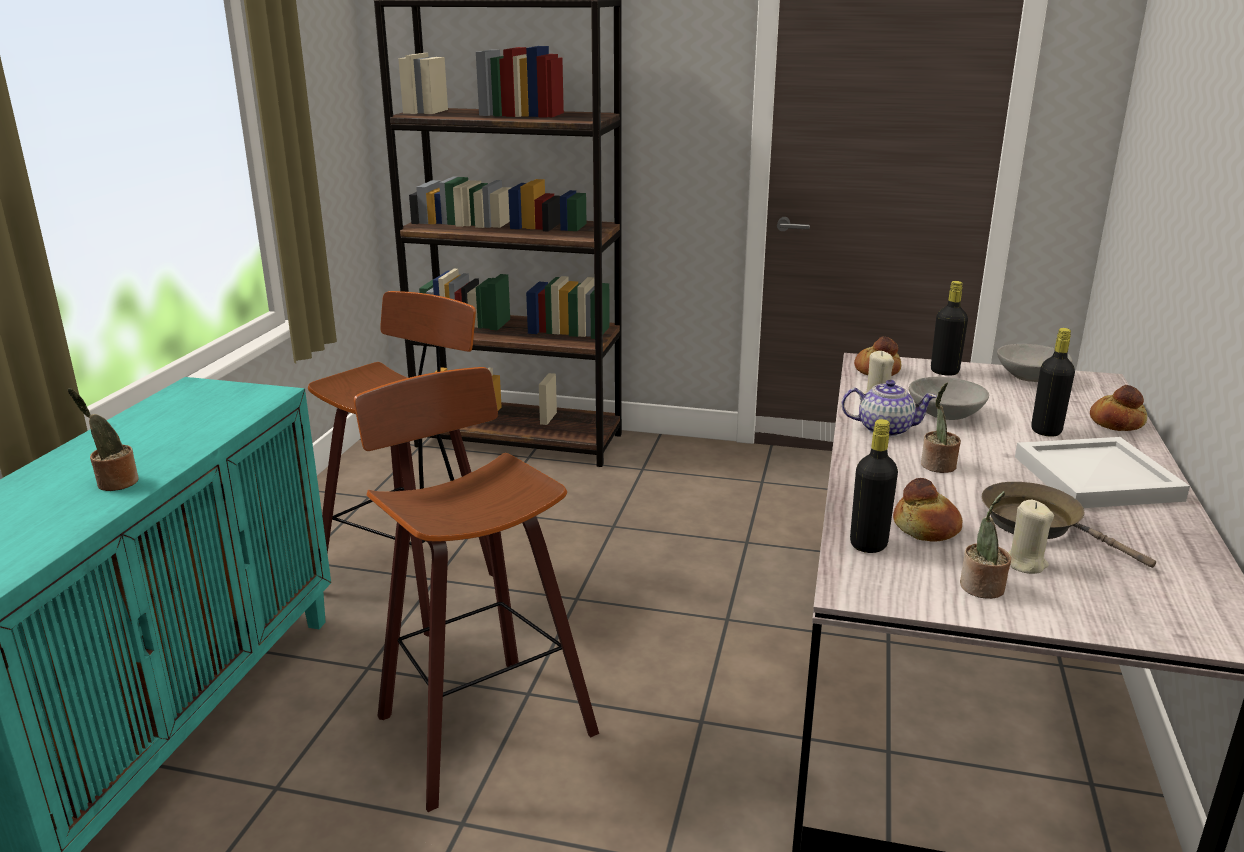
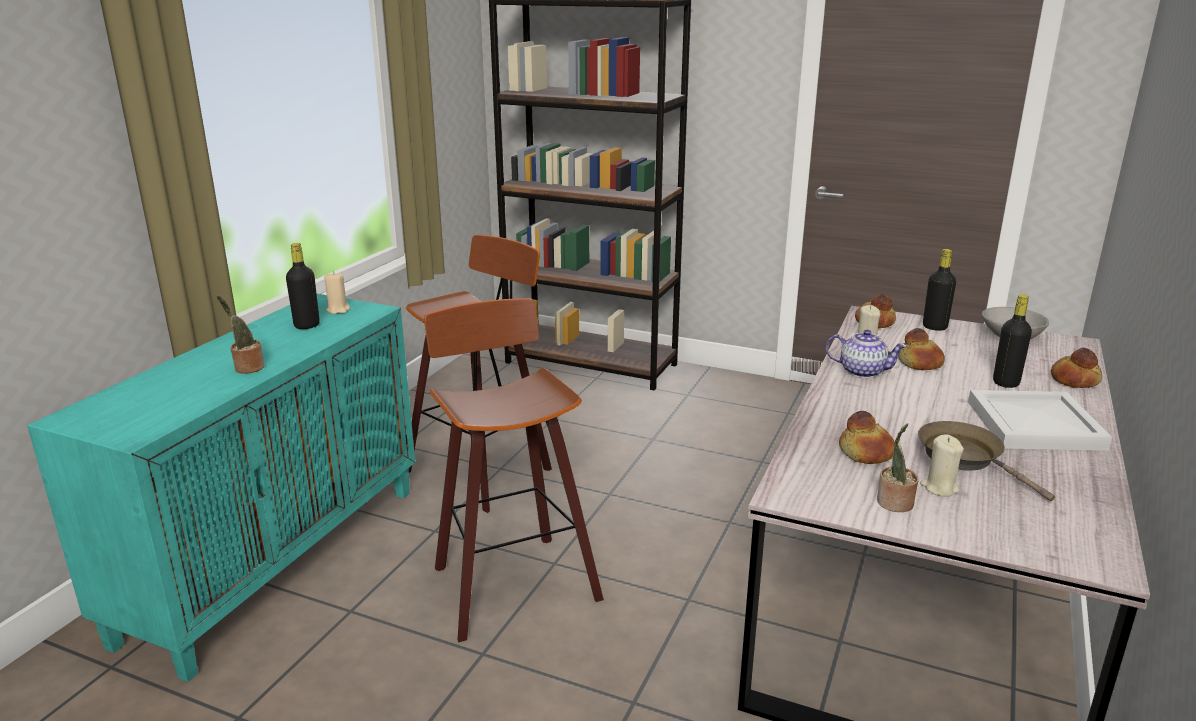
camera: 10 degrees right, 0 degrees up
(222, 396) = (338, 310): none -> beige candle
(868, 544) = (812, 461): black bottle -> black bottle (307, 325)
(937, 466) = (896, 404): potted plant -> none
(945, 414) = (920, 363): grey bowl -> bread

